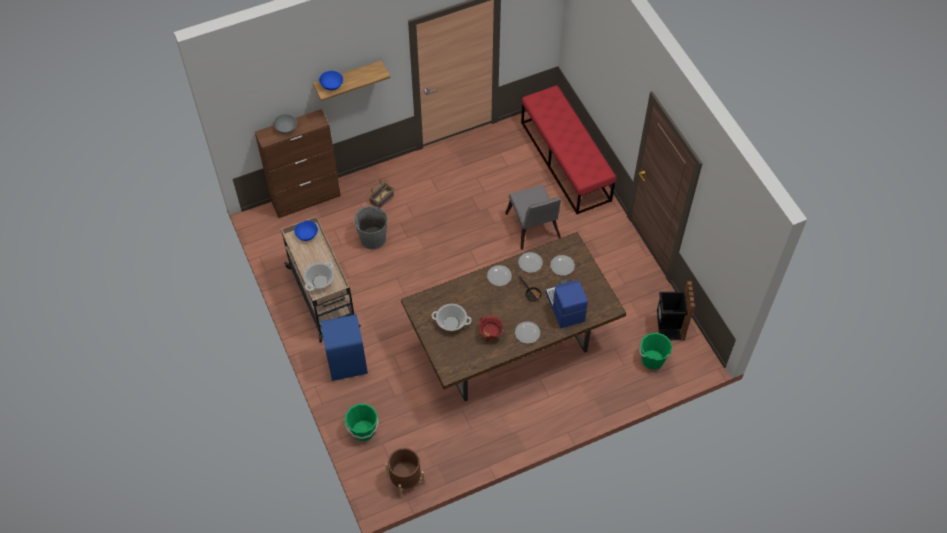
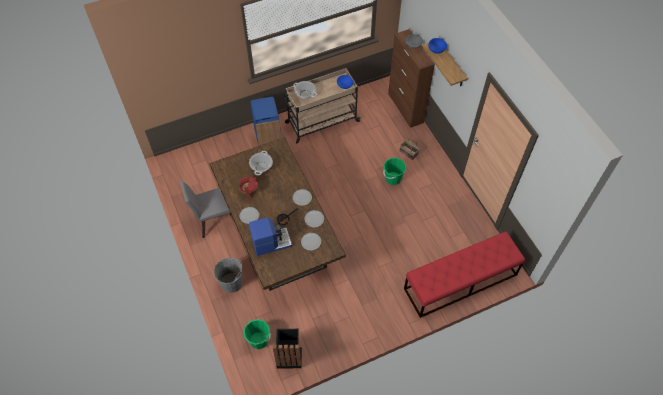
camera: 90 degrees right, 0 degrees up
(363, 431) = (216, 149): green bucket -> green bucket (393, 178)
(373, 238) = (373, 148): grey bucket -> grey bucket (232, 283)
(405, 479) = (178, 173): brown planter -> none
(533, 229) = (386, 255): grey chair -> grey chair (213, 219)

